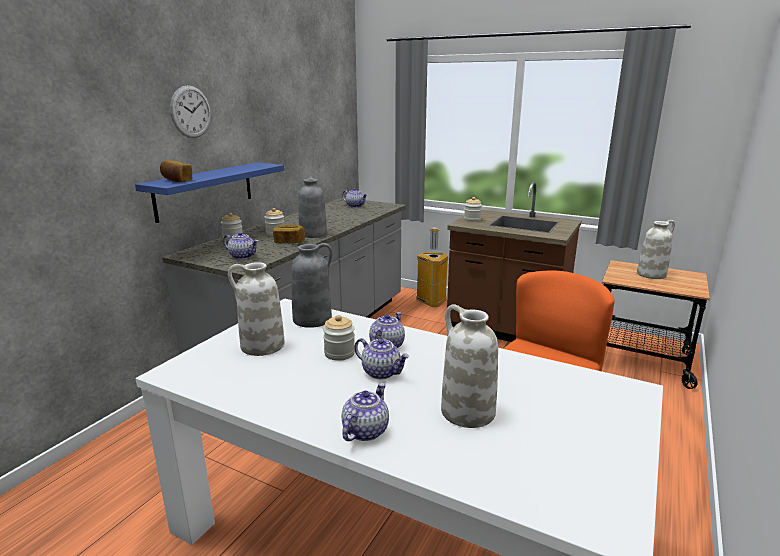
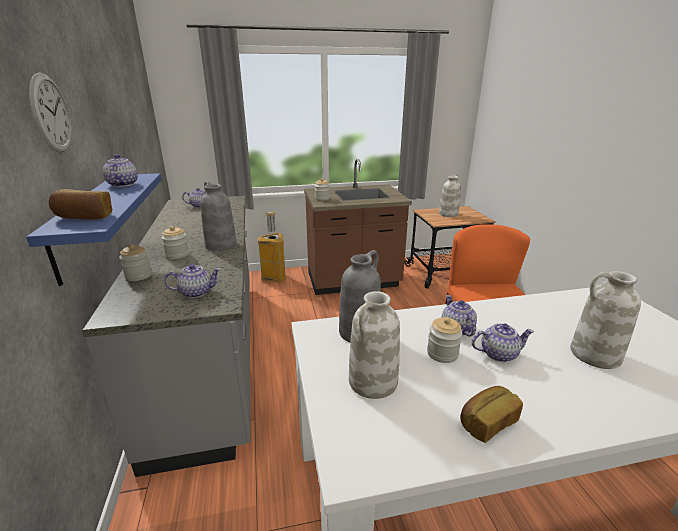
camera: 40 degrees left, 5 degrees up
(289, 242) = (214, 260): bread -> bread (487, 423)
(365, 430) = (588, 410): teapot -> teapot (122, 184)

